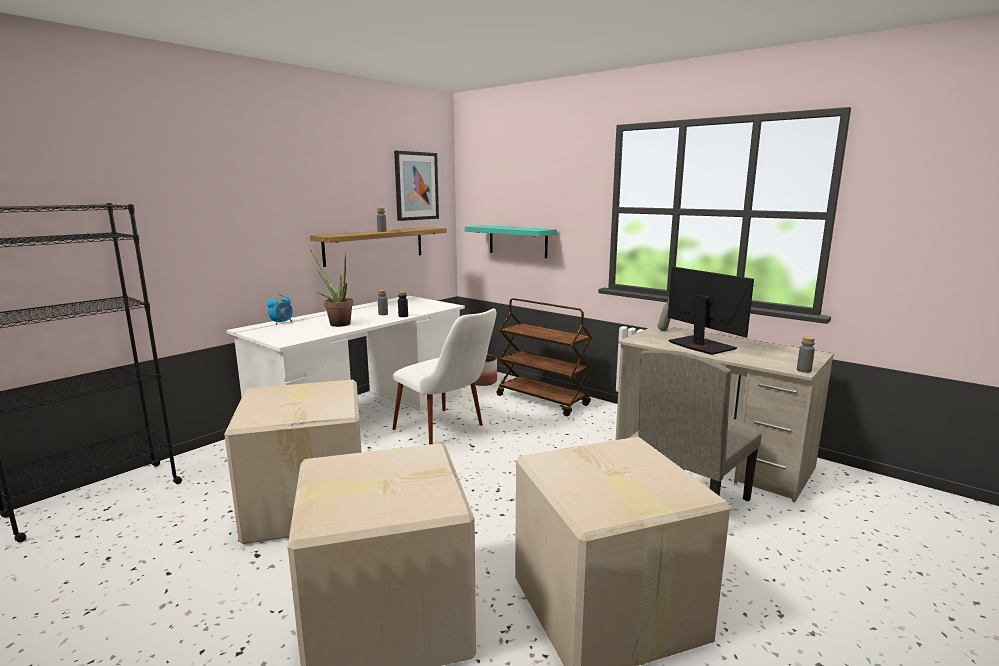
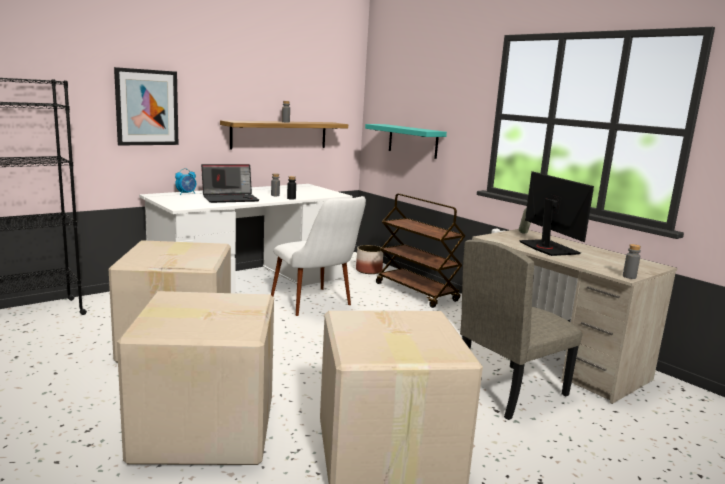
camera: 10 degrees right, 0 degrees up
(337, 323) = (231, 198): potted plant -> laptop
(416, 186) = (325, 83): picture -> picture (147, 107)

